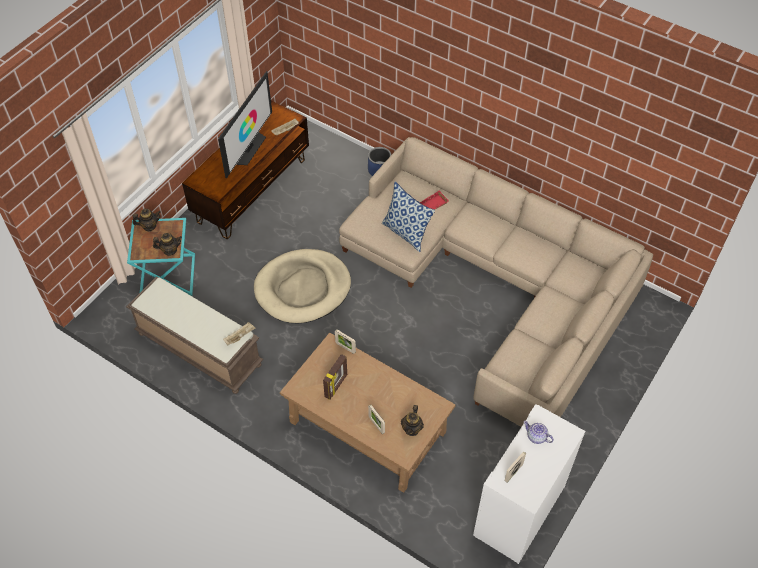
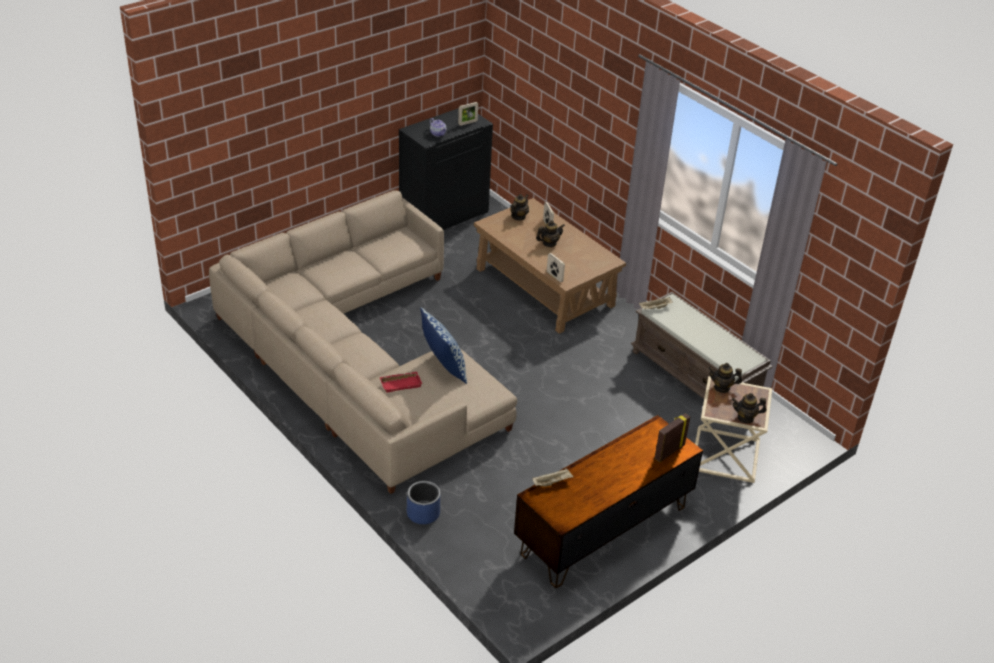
camera: 165 degrees left, 15 degrees down
(167, 275) = (726, 456): turquoise side table -> beige side table
(248, 148) = (608, 471): television -> none
(303, 288) = (570, 405): beige dog bed -> none
(336, 386) = (573, 254): picture frame -> picture frame (669, 452)
(365, 395) = (549, 243): none -> teapot
(520, 512) = (443, 215): white cabinet -> black cabinet

